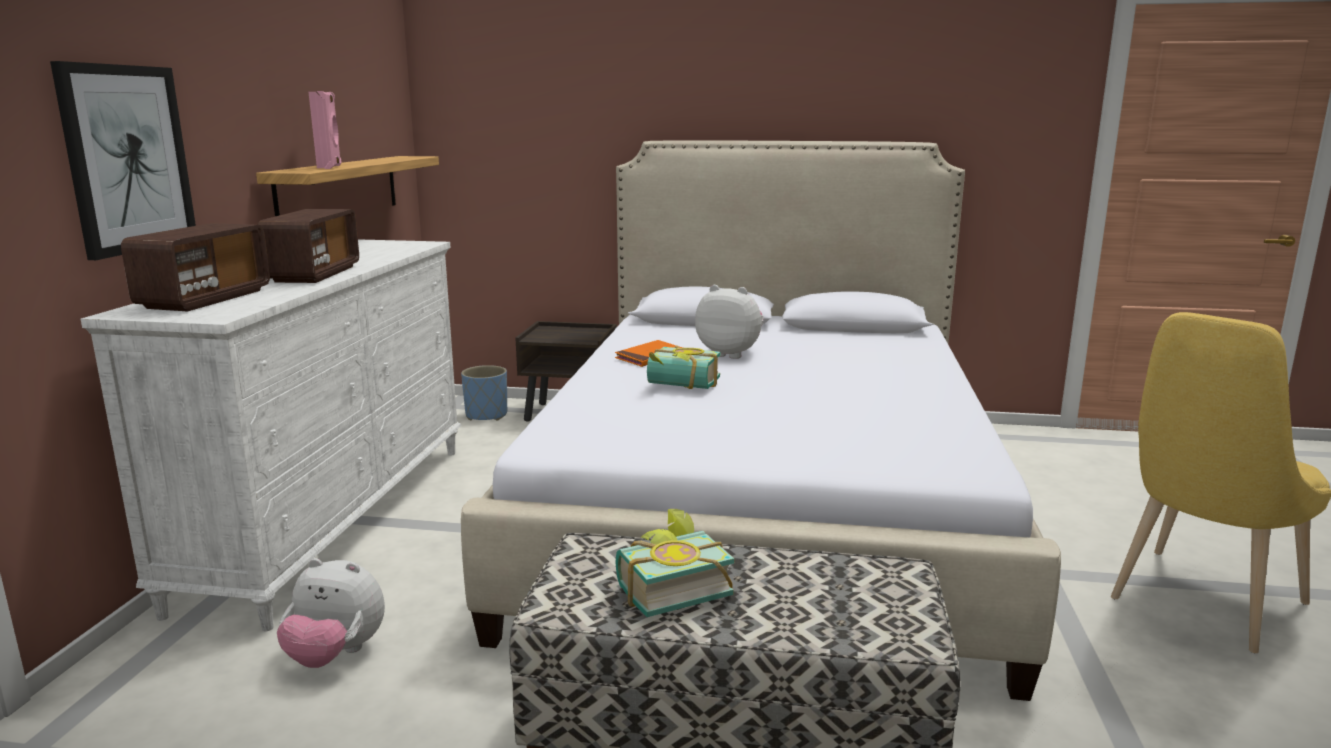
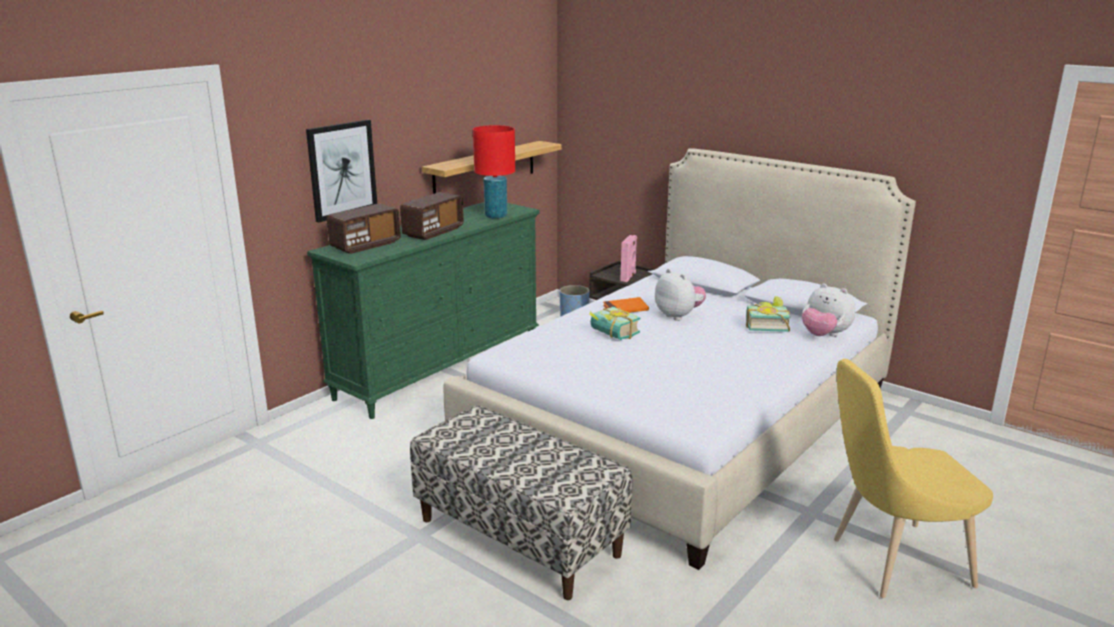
camera: 30 degrees right, 5 degrees up
(330, 167) = (469, 161): pink speaker -> pink speaker (628, 277)
(336, 519) = (440, 368): white dresser -> green dresser
(336, 655) = (390, 439): plush toy -> plush toy (824, 335)
(394, 252) = (496, 216): none -> red table lamp
(669, 588) = (489, 444): book -> book (766, 326)

